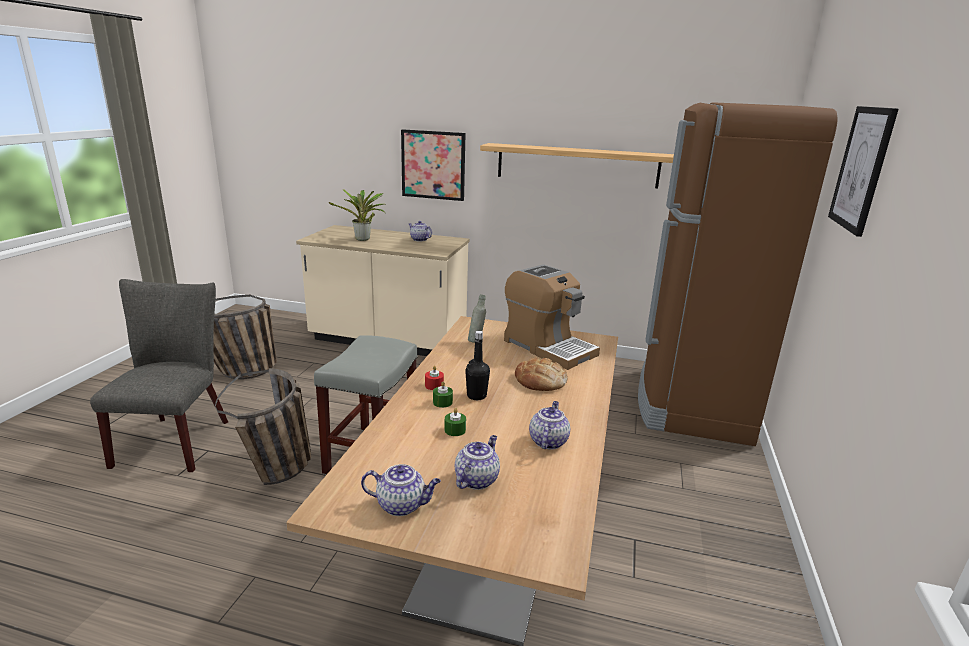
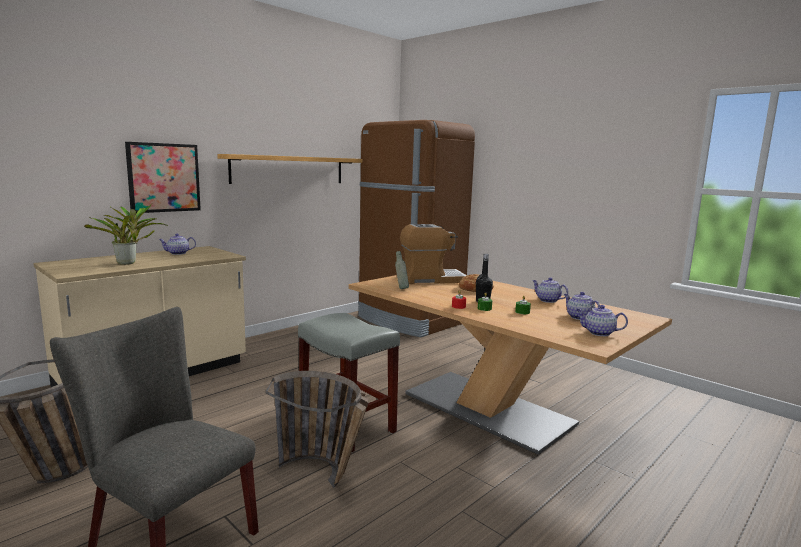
camera: 60 degrees left, 10 degrees down
(402, 505) = (598, 333): teapot -> teapot turned 105 degrees counterclockwise
(861, 169) = (511, 150): picture -> none

